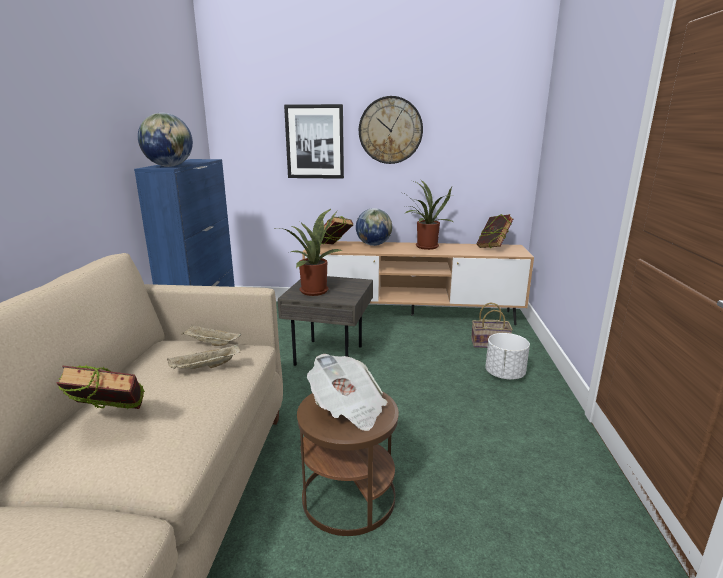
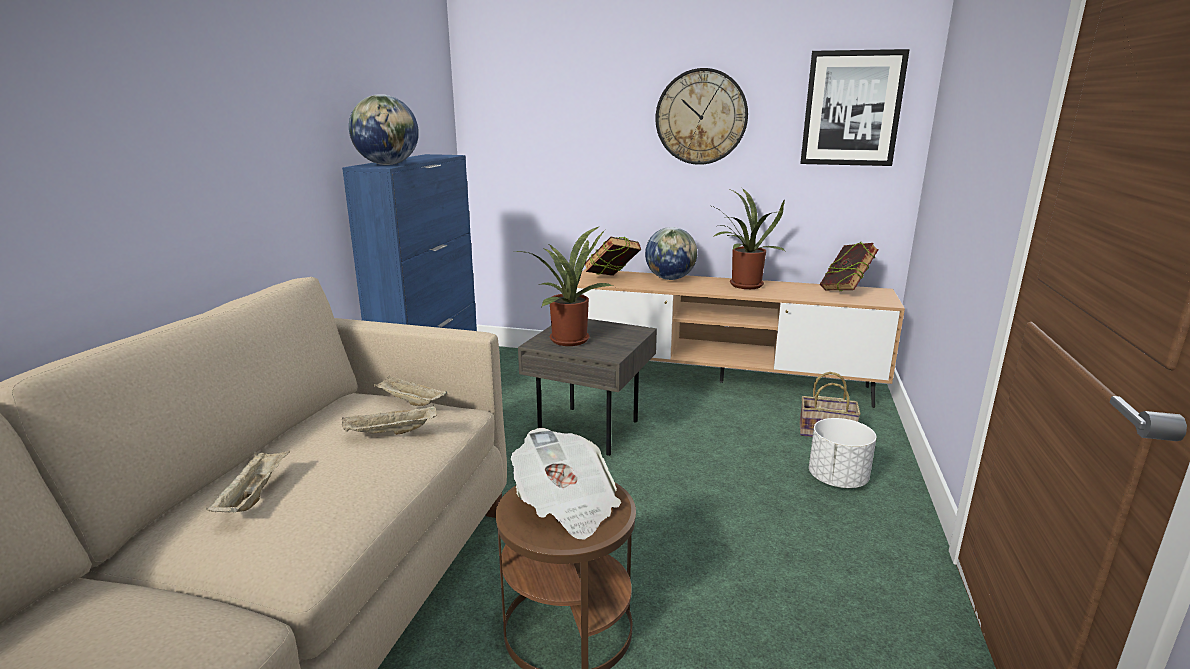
camera: 10 degrees right, 0 degrees up
(112, 424) = (253, 495): book -> beige tray
(315, 142) = (595, 132): picture -> picture (852, 109)

